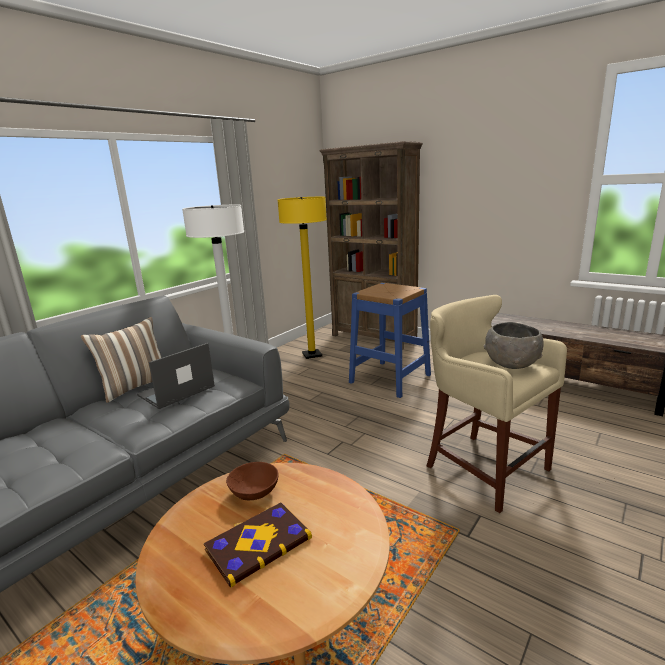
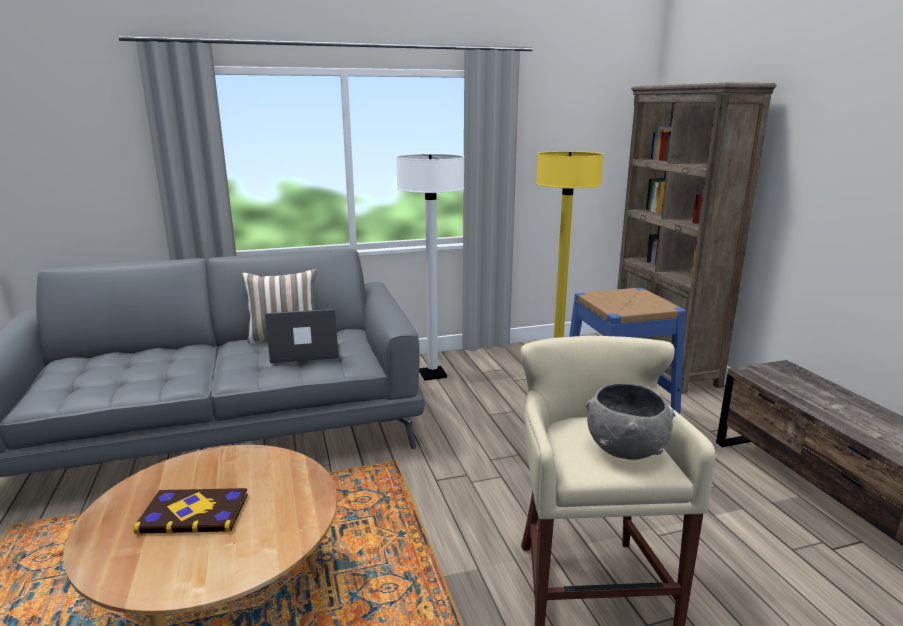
camera: 35 degrees right, 0 degrees up
(254, 492) = (250, 470): brown bowl -> none

